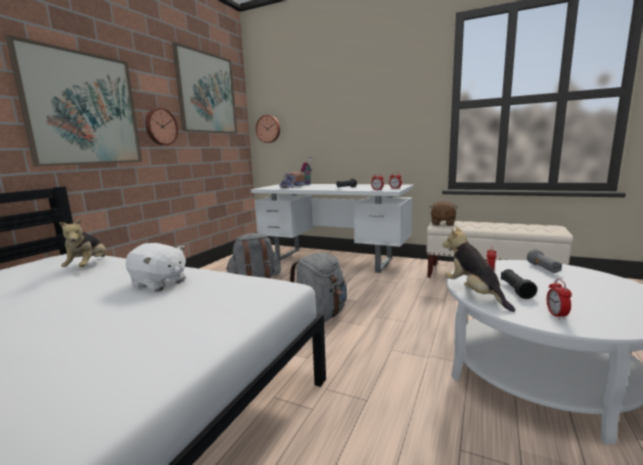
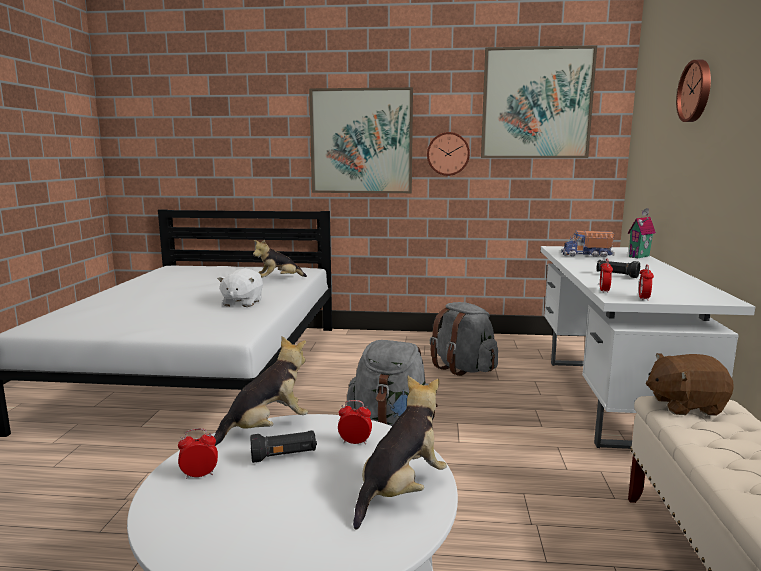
camera: 70 degrees right, 0 degrees up
(268, 129) = (640, 151): wall clock -> wall clock (696, 91)
(543, 269) = (401, 491): grey flashlight -> plush toy

